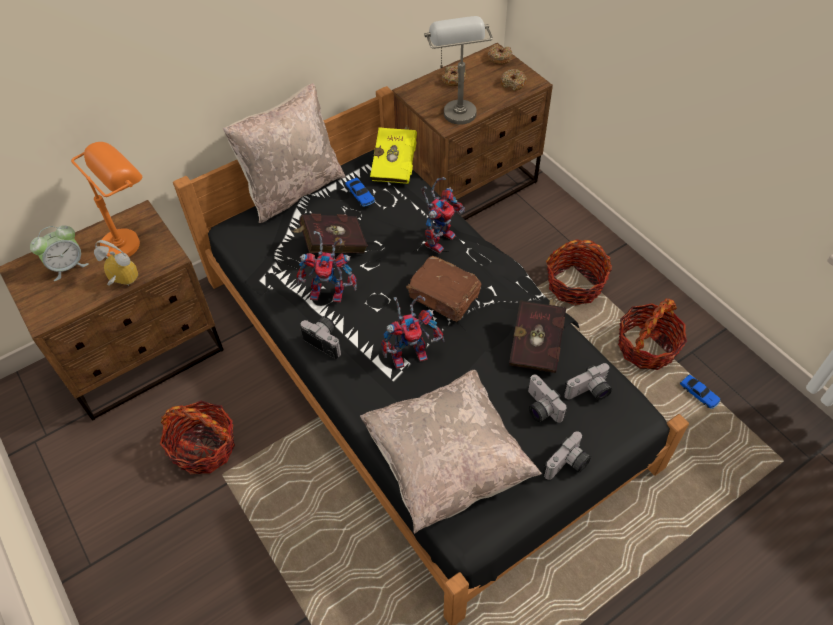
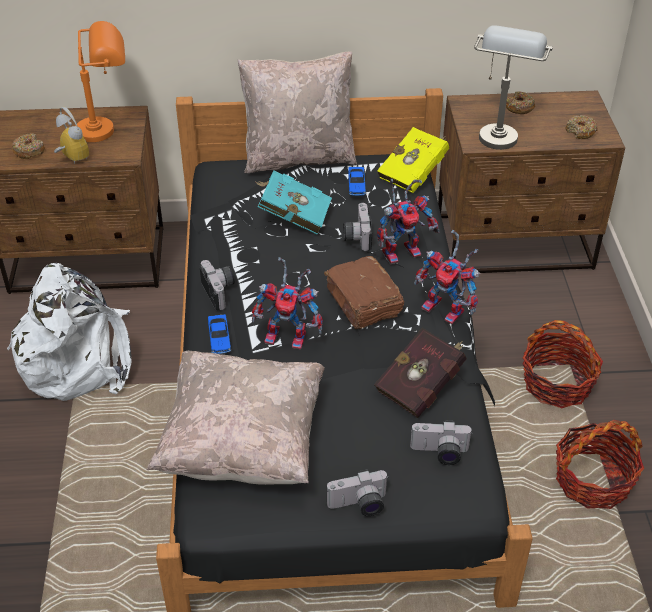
camera: 30 degrees right, 10 degrees down
(67, 266) = (41, 130): alarm clock -> none
(204, 447) = (78, 358): basket -> white backpack
(331, 245) = (292, 216): red book -> turquoise book
(331, 291) = (259, 254): toy robot -> toy robot (448, 310)
(499, 58) = (586, 105): donut -> donut (29, 151)
(539, 408) = (375, 442): camera -> camera (356, 236)
(699, 394) = (618, 556): toy car -> toy car (219, 339)

